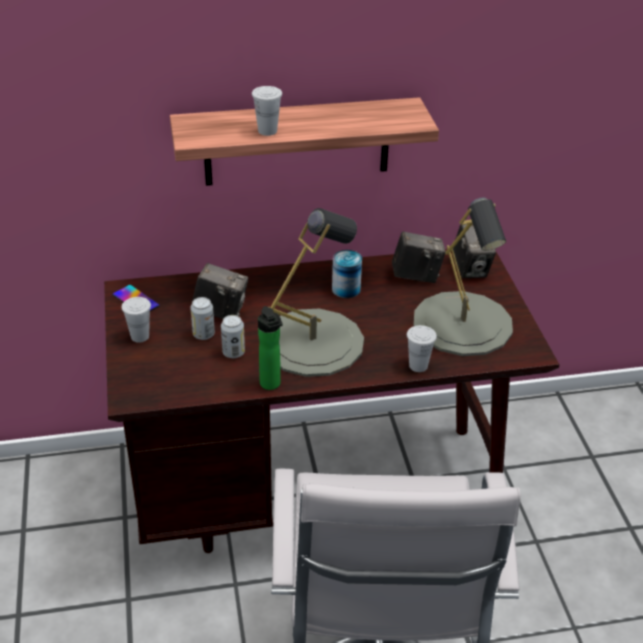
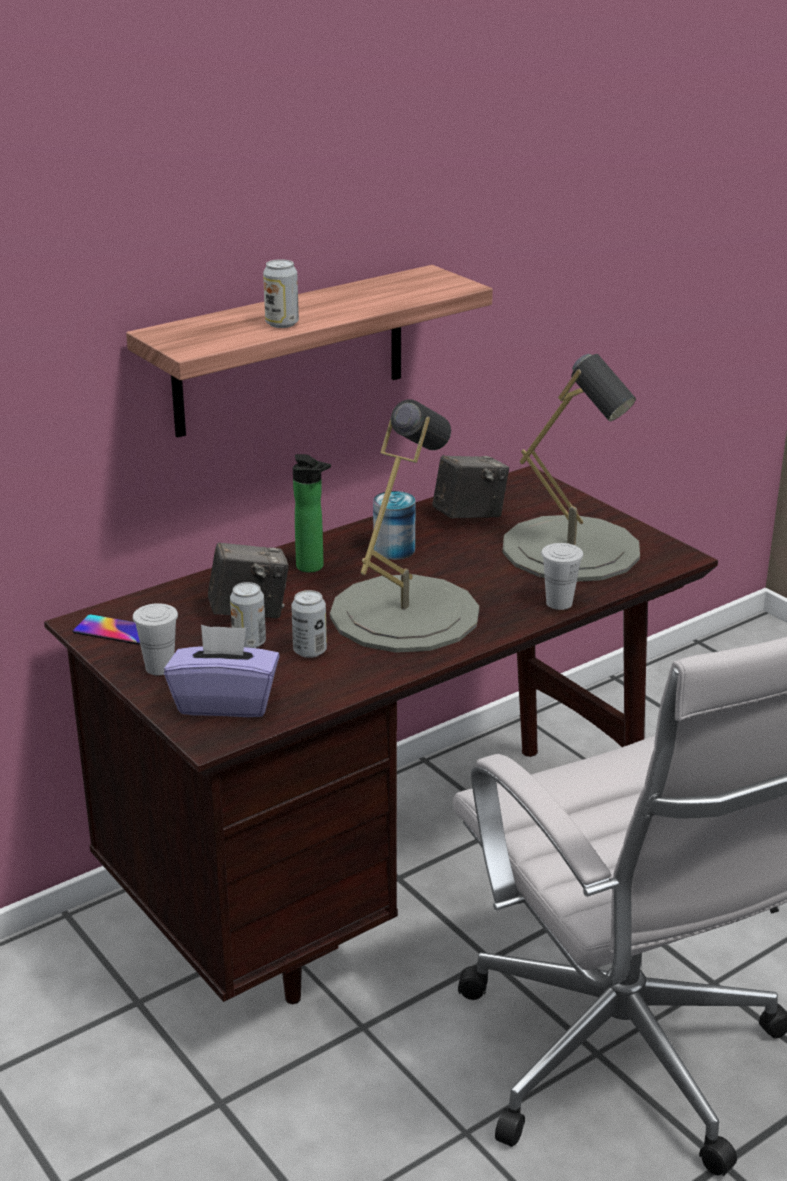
camera: 25 degrees left, 10 degrees down
(156, 375) = (225, 702): none -> purple tissue box
(267, 131) = (282, 324): white cup -> can
(271, 385) = (394, 671): bottle -> bottle (313, 568)
(471, 268) = (528, 493): camera -> none

